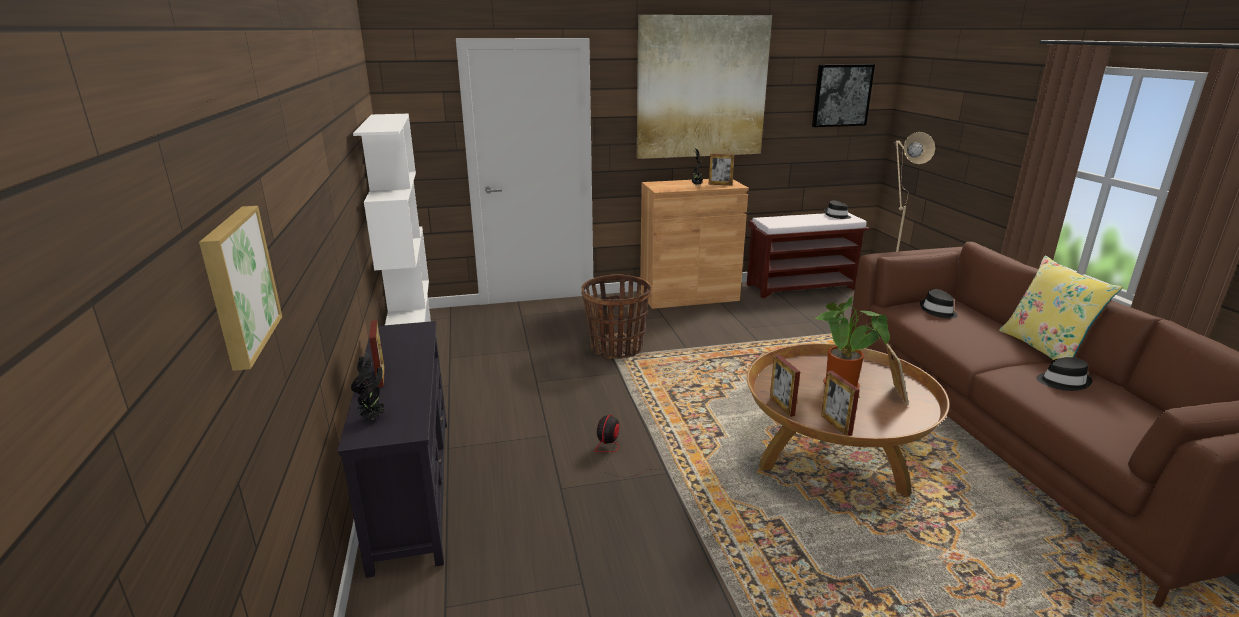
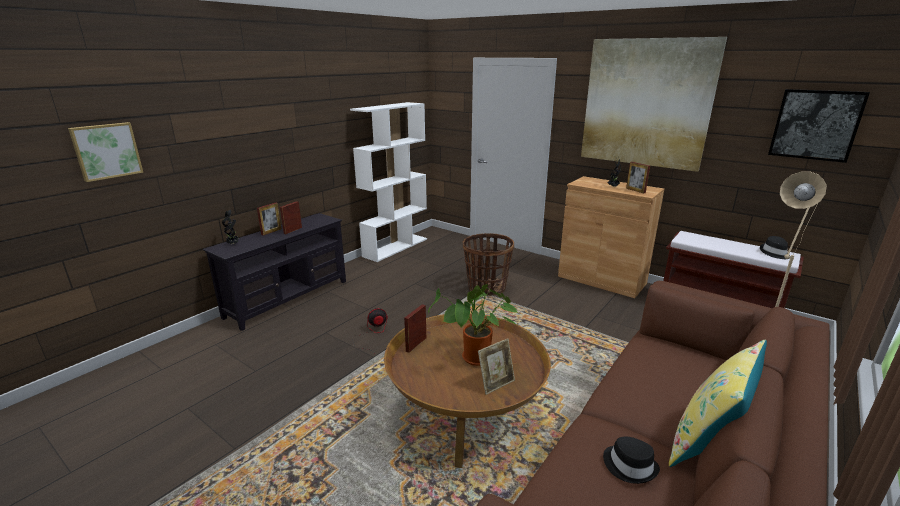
camera: 50 degrees right, 0 degrees up
(836, 425) = (412, 371): picture frame -> picture frame (293, 230)
(938, 311) = (678, 359): black hat -> none

